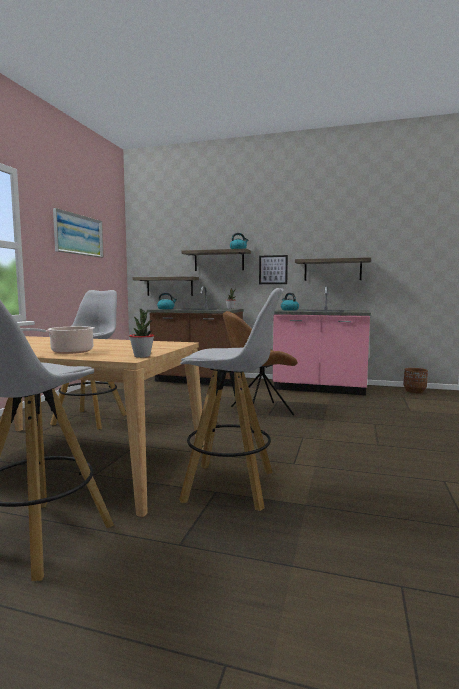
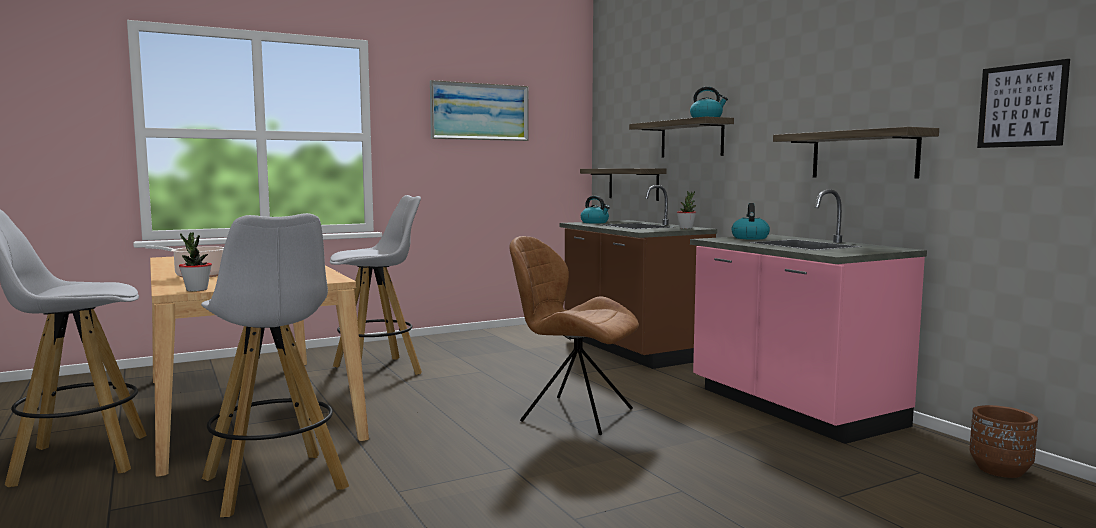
camera: 45 degrees right, 0 degrees up
(273, 269) = (765, 155): picture -> picture (1022, 105)

